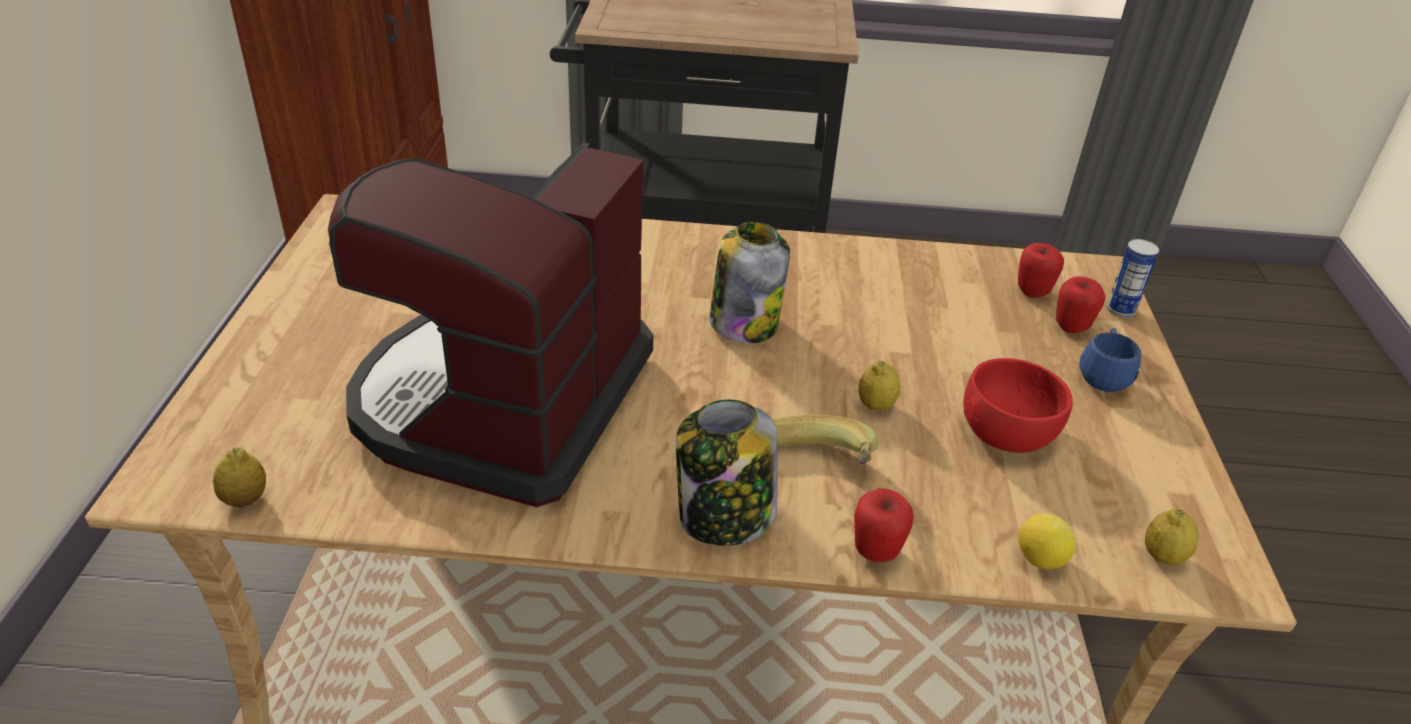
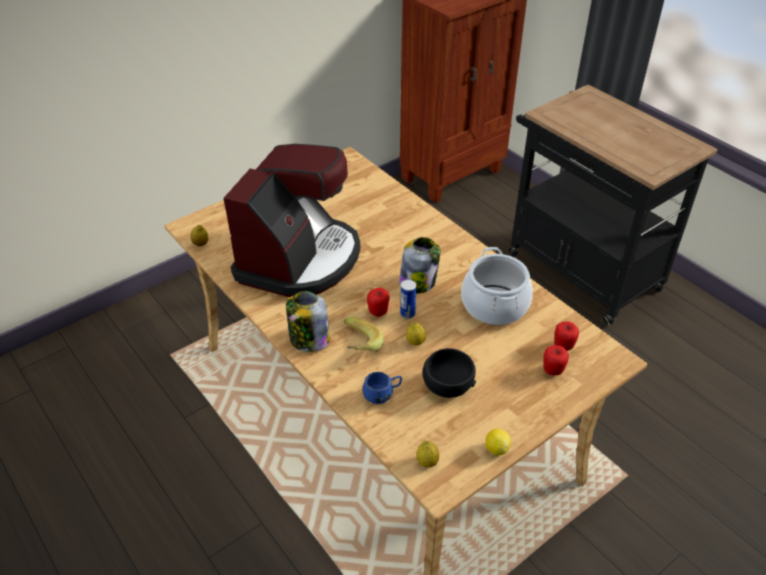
camera: 50 degrees right, 5 degrees up
(503, 402) = (300, 259): coffee machine -> coffee machine turned 135 degrees clockwise
(876, 551) = (336, 383): apple -> apple (378, 312)
(885, 292) = (495, 305): none -> cooking pot
(1007, 432) = (447, 385): red bowl -> black bowl
(1039, 559) = (383, 427): lemon -> lemon (496, 449)
(1103, 376) = (527, 396): blue mug -> blue mug (382, 395)
(1120, 310) = (591, 380): can -> can (407, 314)

